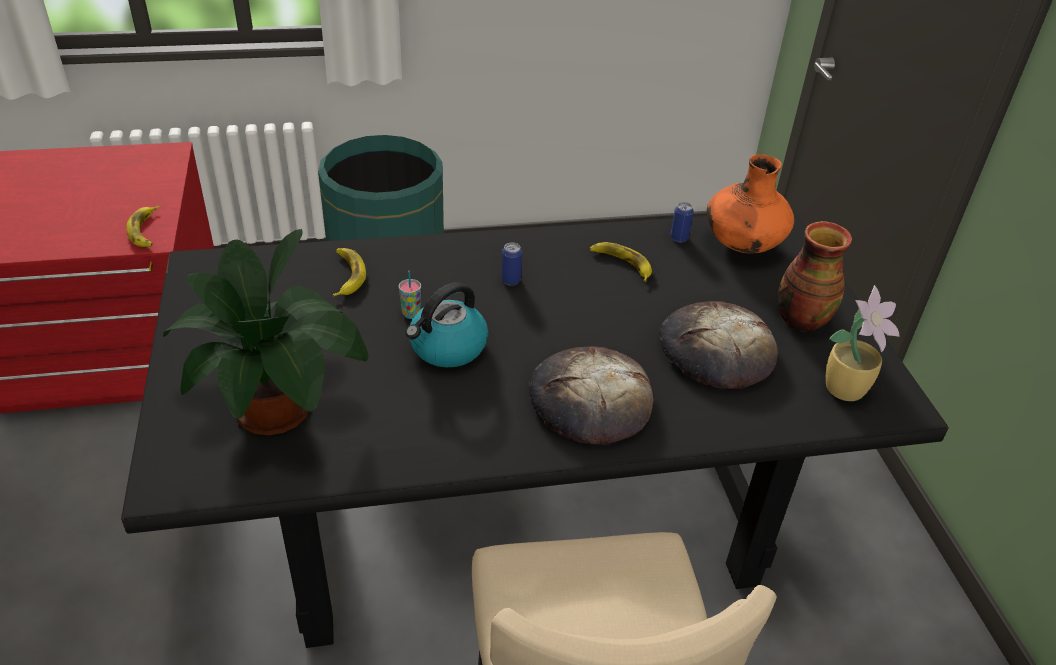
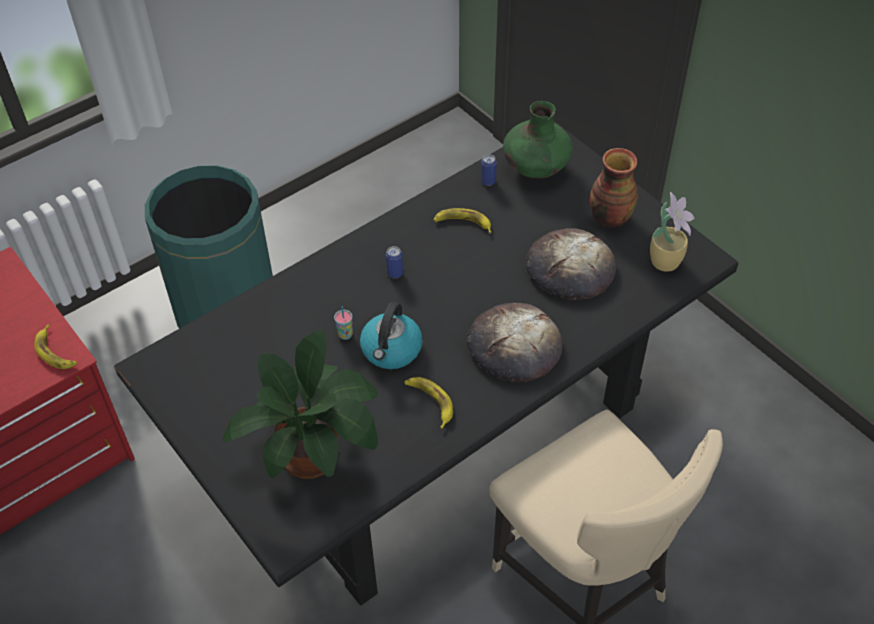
camera: 25 degrees left, 10 degrees up
(347, 275) = (272, 323): banana -> banana (430, 402)
(742, 245) = (535, 169): orange vase -> green vase

